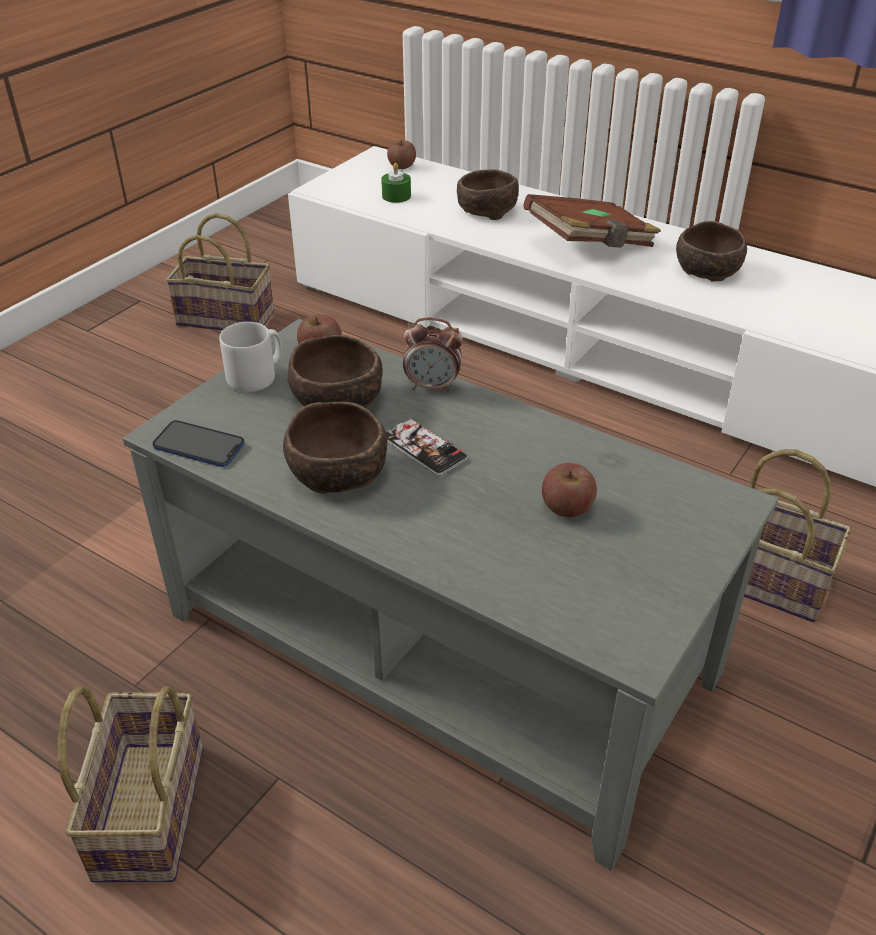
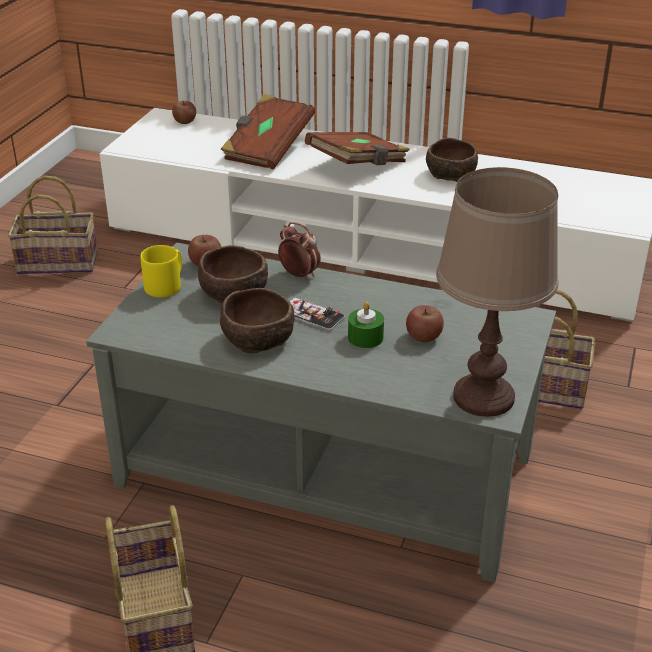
camera: 15 degrees left, 5 degrees down
(199, 446) = (148, 337): phone -> none
(257, 376) = (166, 286): grey mug -> yellow mug
(396, 196) = (191, 146): green candle -> green candle (365, 337)
(433, 386) = (299, 275): alarm clock -> alarm clock turned 135 degrees counterclockwise
(485, 211) = (267, 149): brown bowl -> brown book
(619, 623) = (483, 397): none -> brown table lamp

